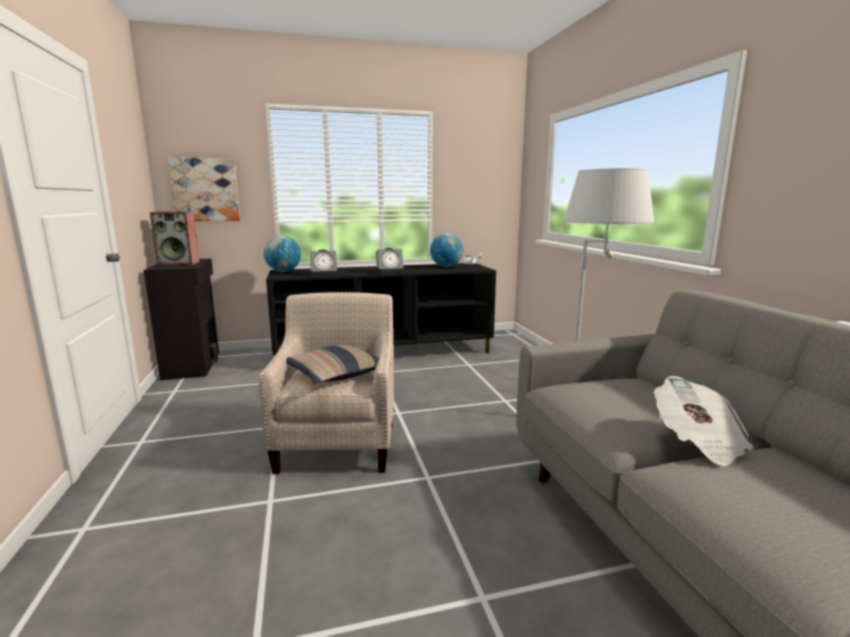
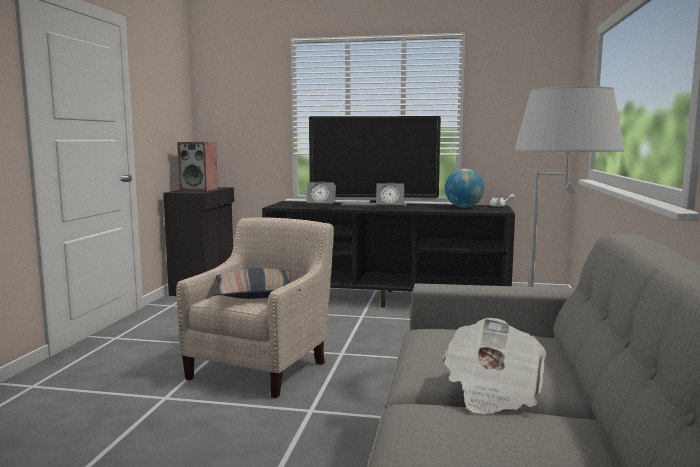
camera: 25 degrees right, 5 degrees down
(205, 190) = (234, 122): picture -> none
(283, 271) = (290, 202): globe -> none
(366, 268) = (373, 204): none -> television

